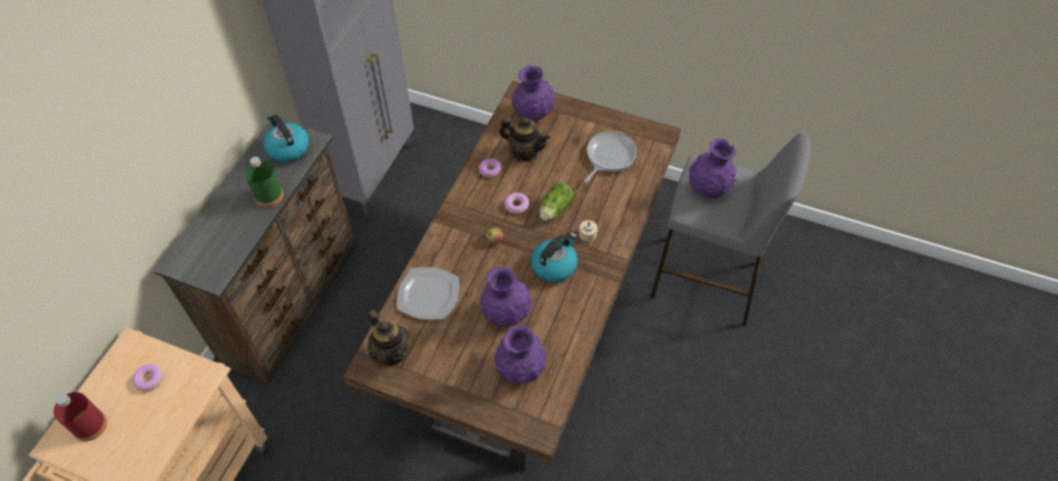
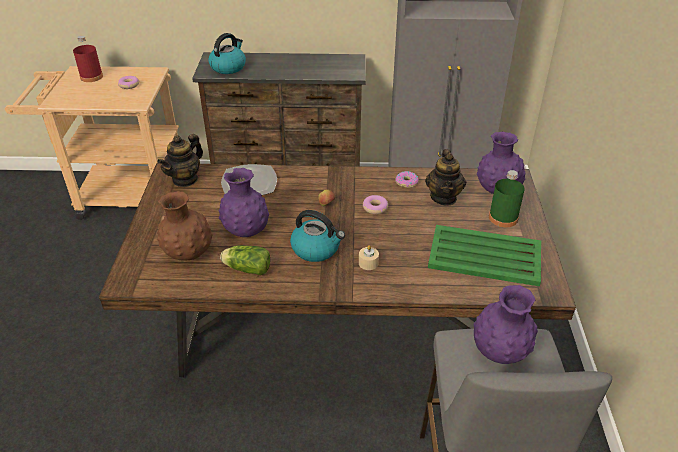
camera: 70 degrees right, 15 degrees down
(269, 195) = (289, 72): green bottle -> green bottle (503, 218)
(287, 148) = (338, 67): kettle -> kettle (228, 67)
(520, 369) = (188, 254): purple vase -> brown vase
(554, 210) = (385, 233): lettuce -> lettuce (246, 268)
(609, 156) = (483, 255): frying pan -> green tray

